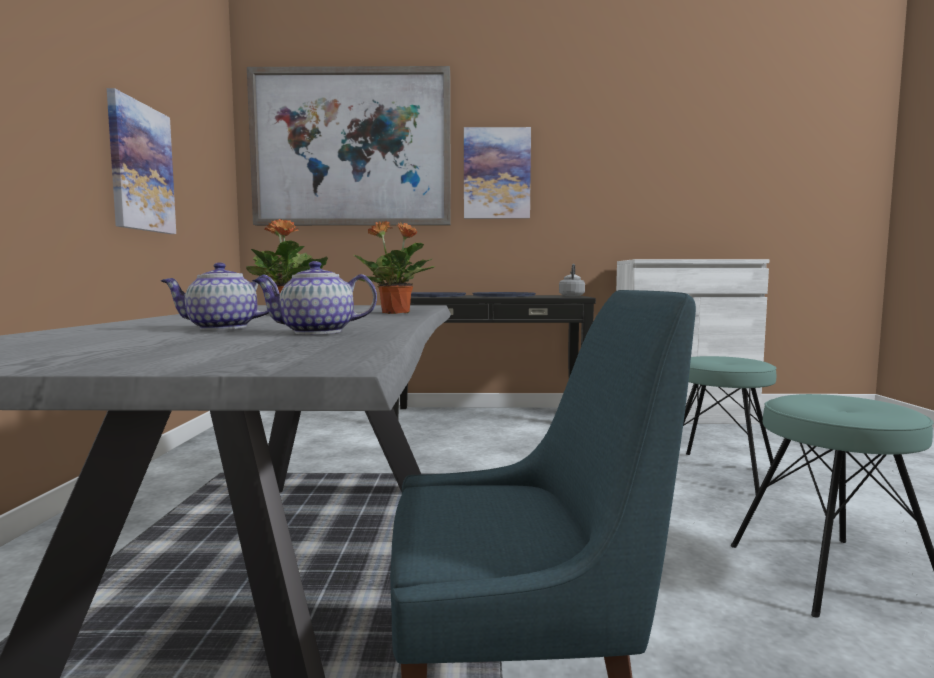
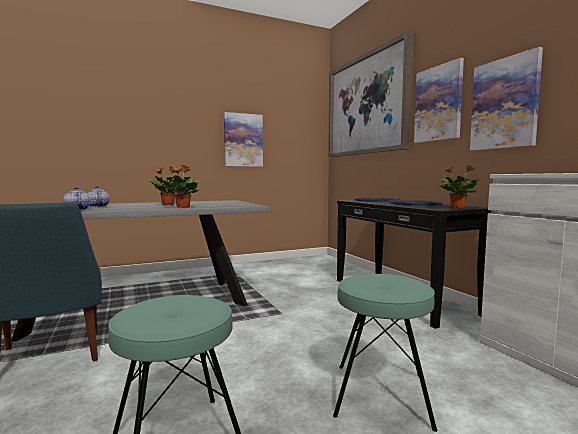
camera: 65 degrees right, 0 degrees up
(571, 296) = (456, 208): grey kettle -> potted plant
(581, 190) = (504, 104): none -> picture

